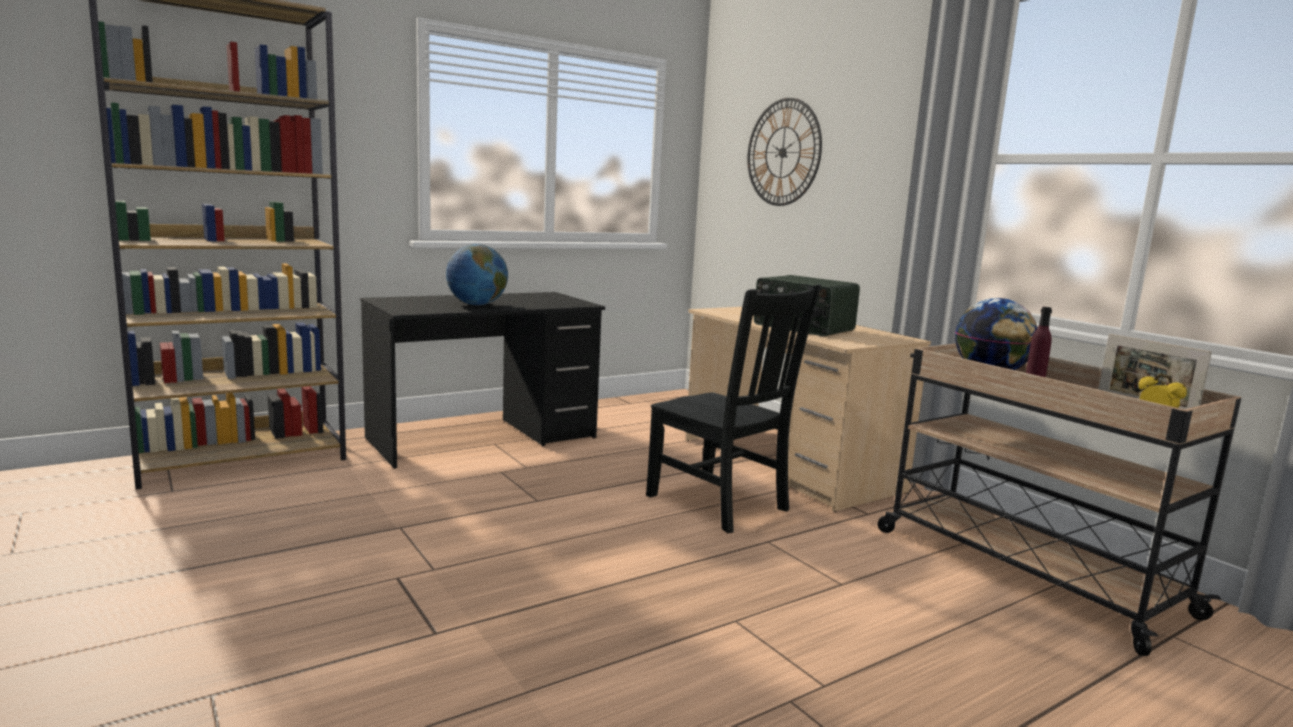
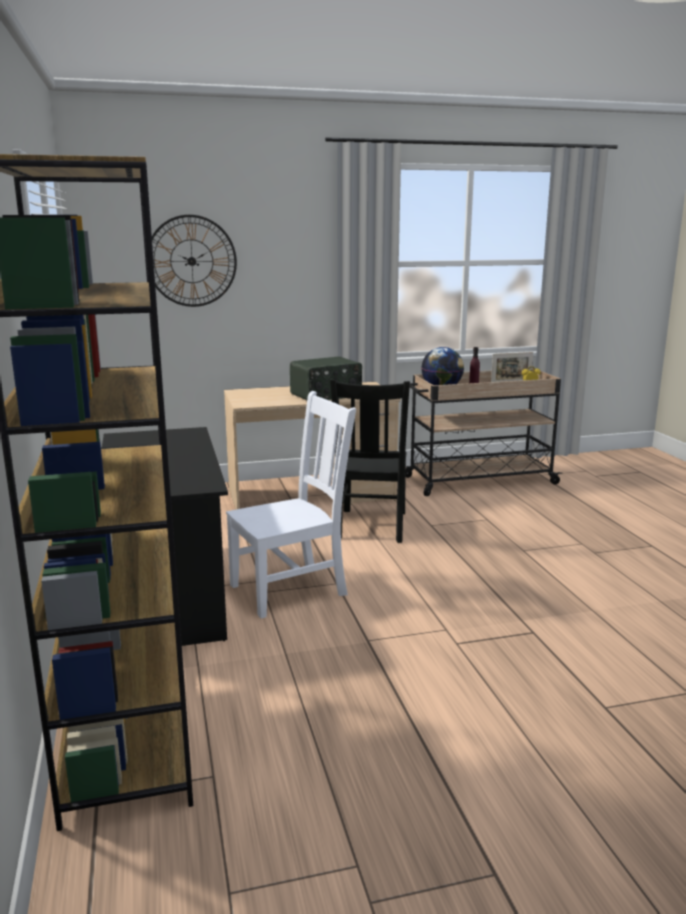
camera: 70 degrees left, 5 degrees up
(477, 305) = (178, 462): globe -> none
(513, 482) = (292, 589): none -> white chair
(720, 504) = (370, 527): black chair -> black chair turned 120 degrees clockwise

